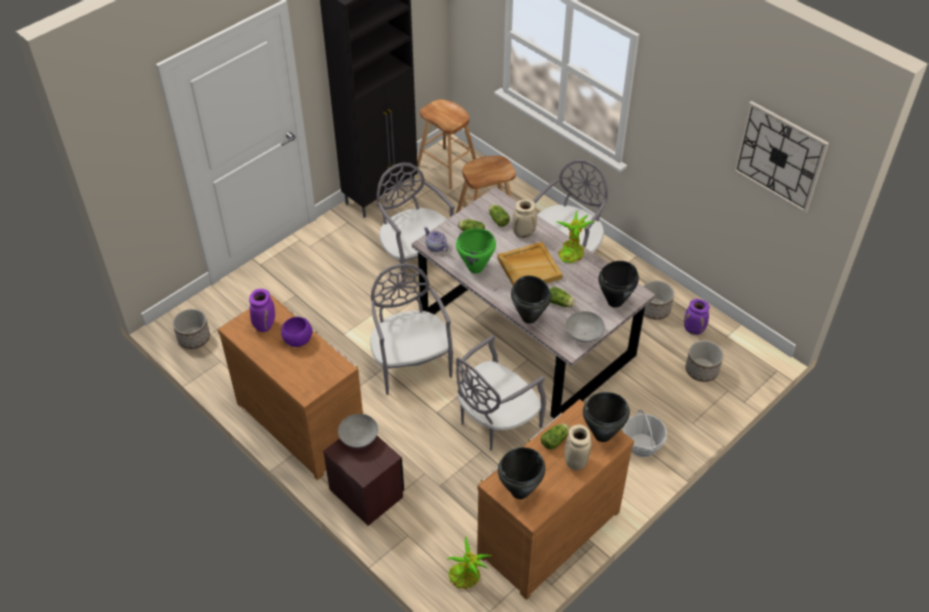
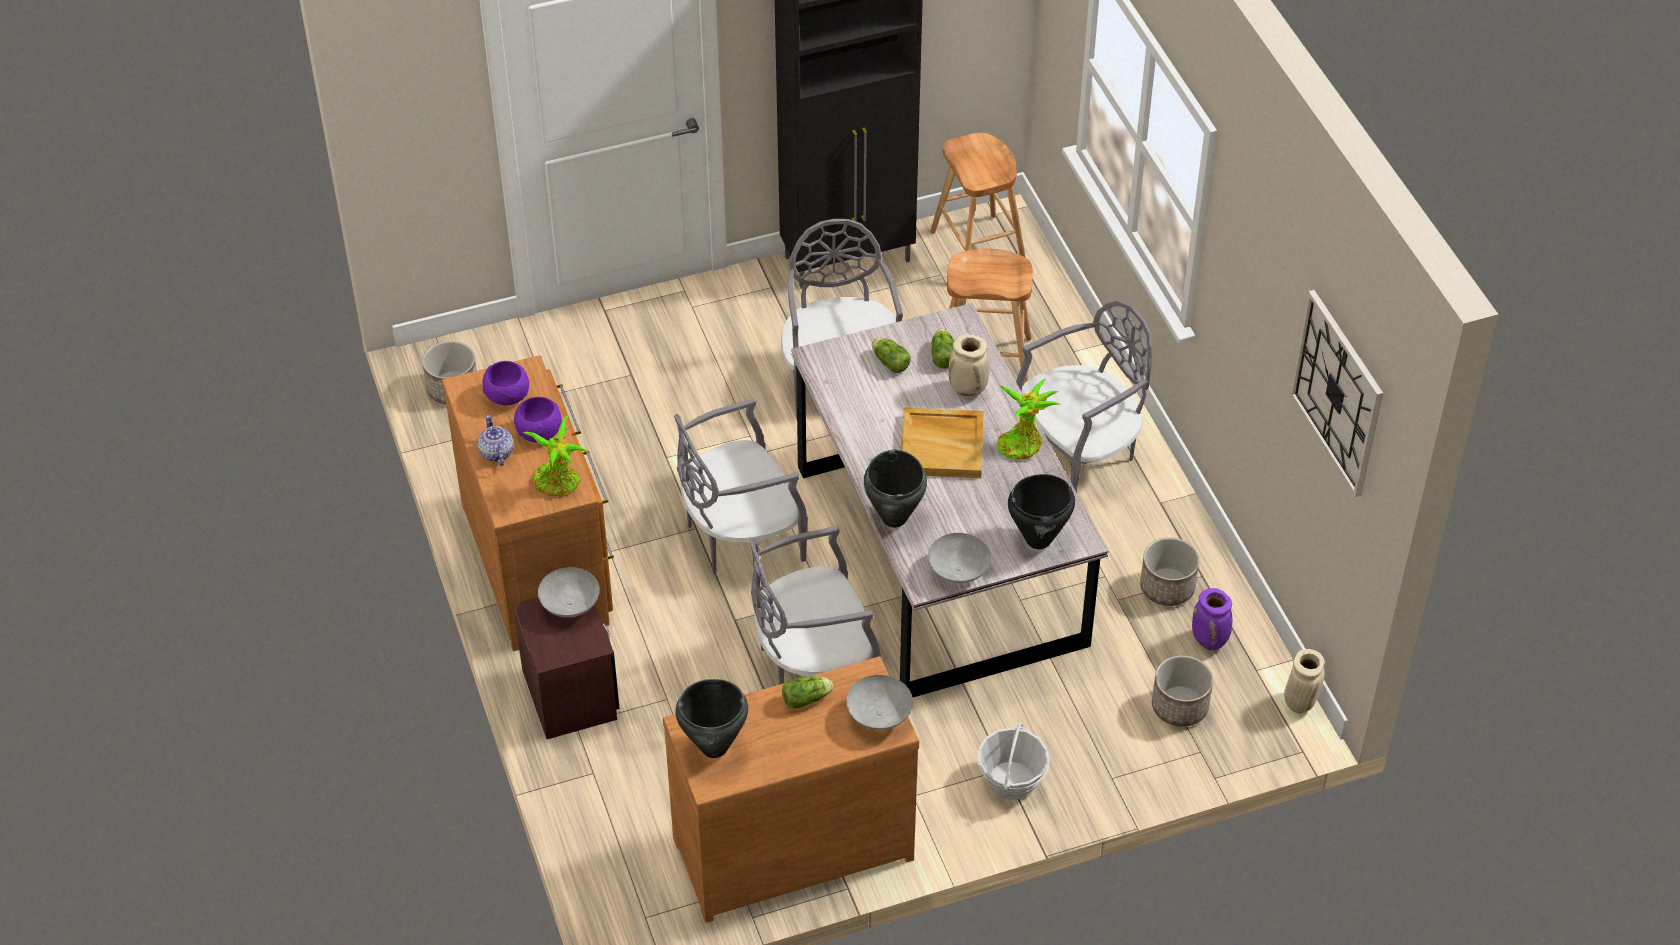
camera: 25 degrees right, 0 degrees up
(264, 325) = (506, 396): purple vase -> purple bowl
(411, 364) = (740, 536): grey chair -> grey chair turned 120 degrees counterclockwise
(436, 247) = (823, 366): teapot -> teapot (496, 453)
(466, 577) = (641, 860): potted plant -> potted plant (559, 483)
(476, 268) = (862, 418): green cooking pot -> none
(560, 303) = (955, 513): lettuce -> none
(575, 461) = (816, 737): beige vase -> beige vase (1299, 702)
(603, 435) = (879, 717): black cooking pot -> grey bowl

